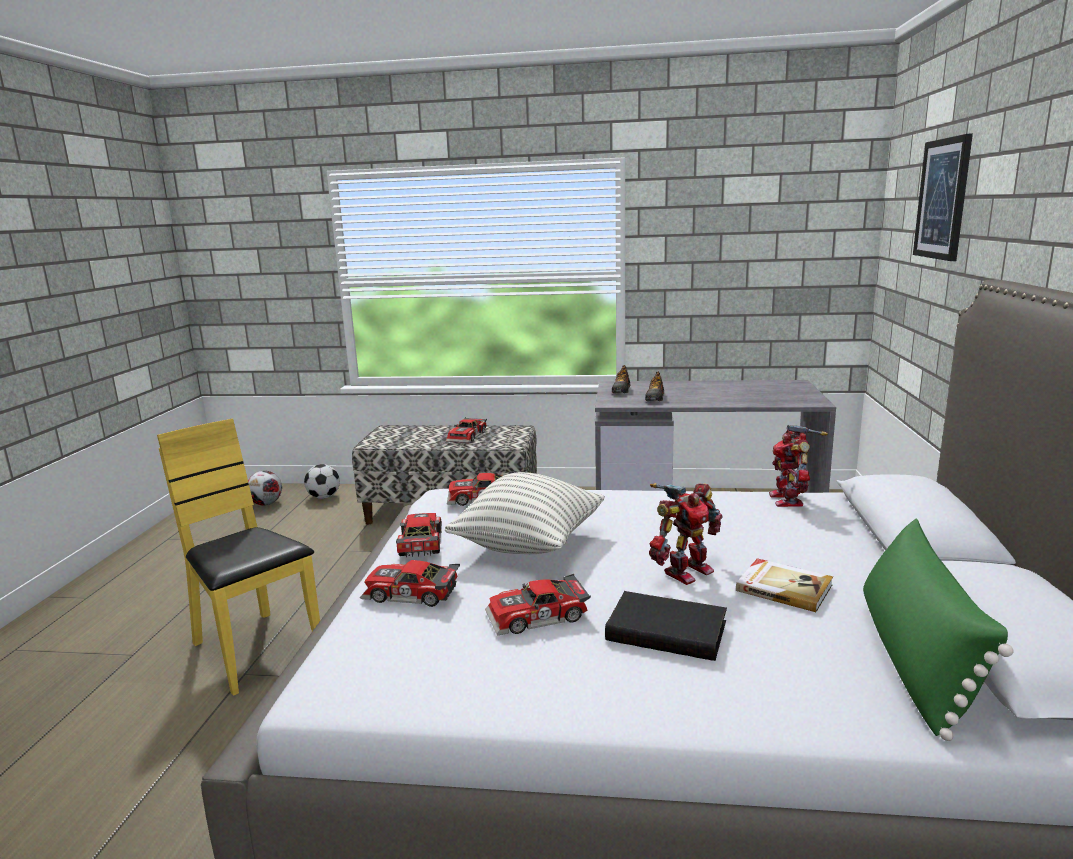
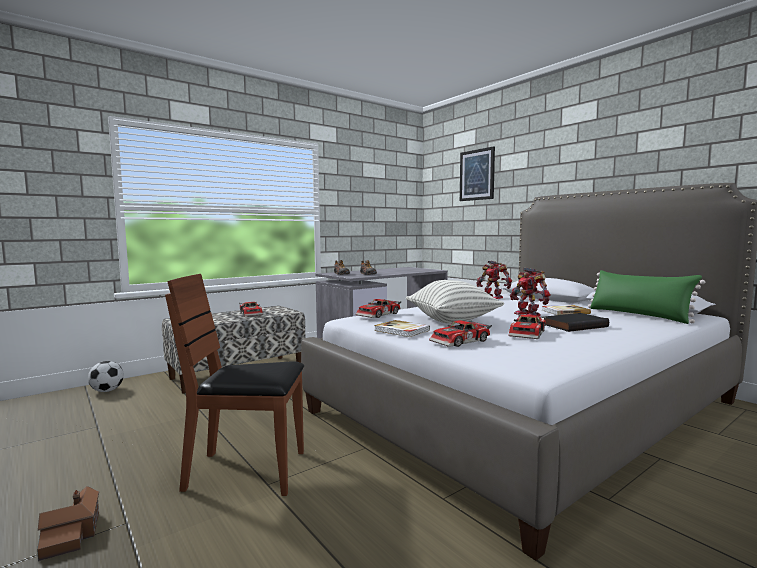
camera: 45 degrees left, 10 degrees down
(102, 646) = (72, 534): none -> toy house
(255, 650) = (247, 472): yellow chair -> brown chair
(267, 504) = (51, 407): football -> none
(418, 543) = (401, 330): toy car -> book
(685, 571) = (528, 314): toy robot -> toy robot turned 150 degrees clockwise

